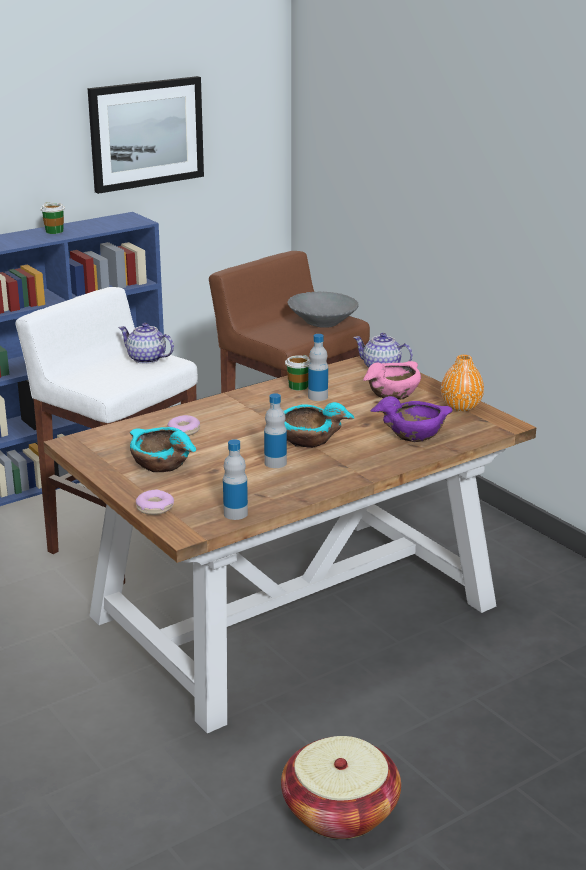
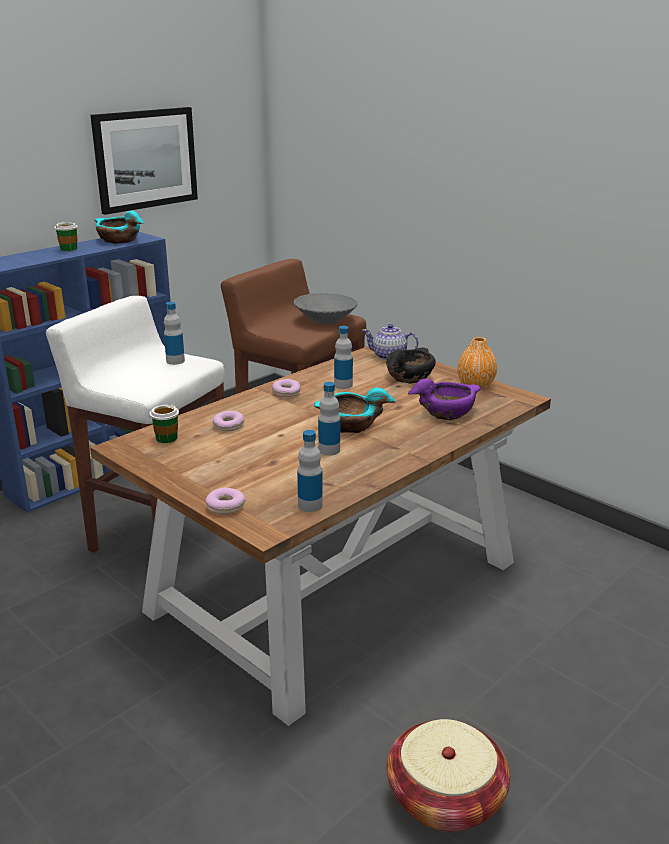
camera: 10 degrees left, 0 degrees up
(147, 359) = (175, 361): teapot -> bottle
(161, 463) = (217, 460): turquoise bowl -> turquoise bowl (119, 240)
(254, 401) = (286, 393): none -> donut
(298, 386) = (321, 377): cup -> cup (166, 438)
(392, 392) = (408, 377): pink bowl -> black bowl

